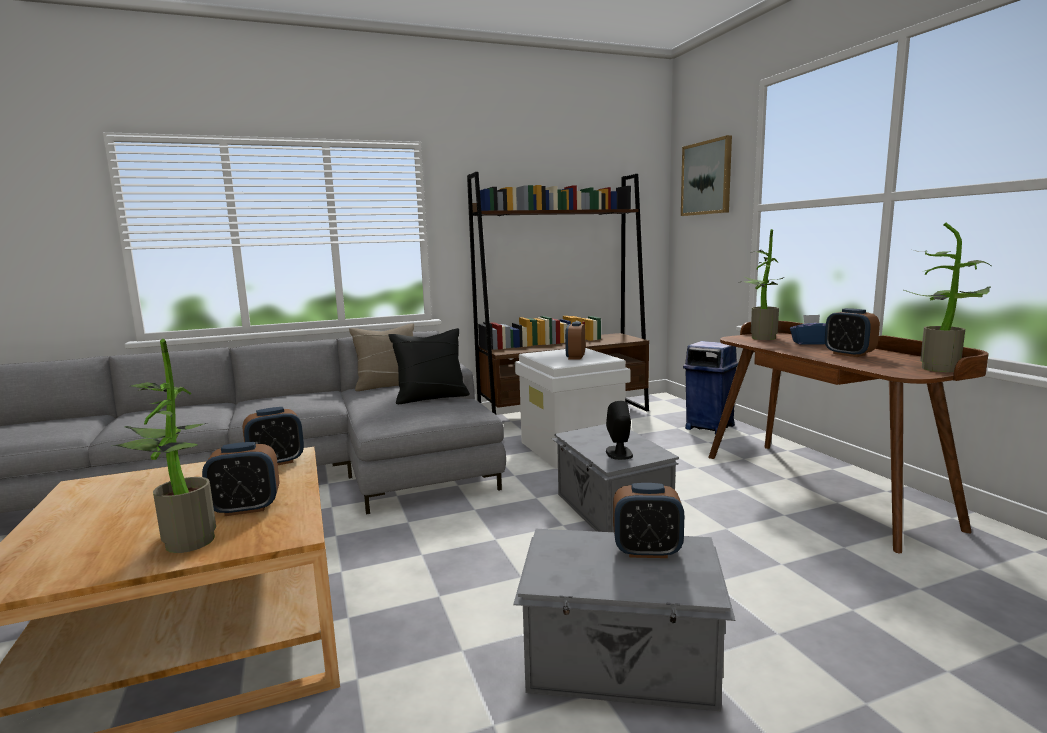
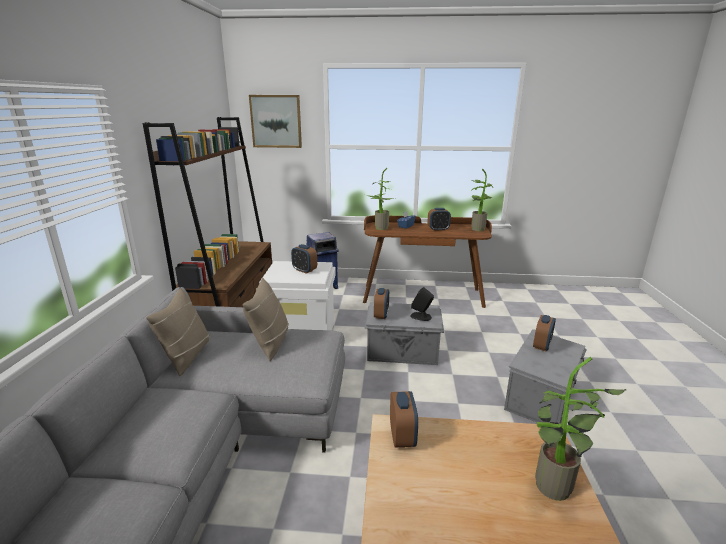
camera: 65 degrees left, 10 degrees up
(246, 508) = (499, 457): alarm clock -> alarm clock (381, 315)
(431, 397) = (270, 343): black pillow -> beige pillow

